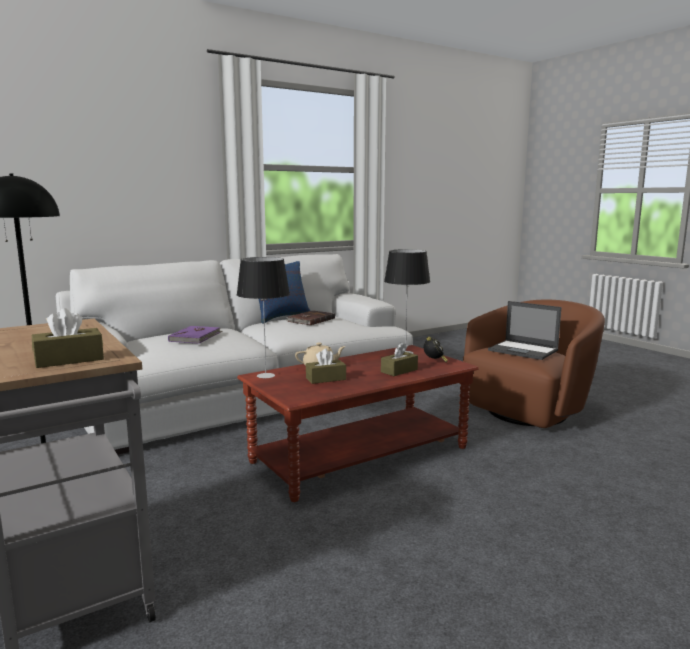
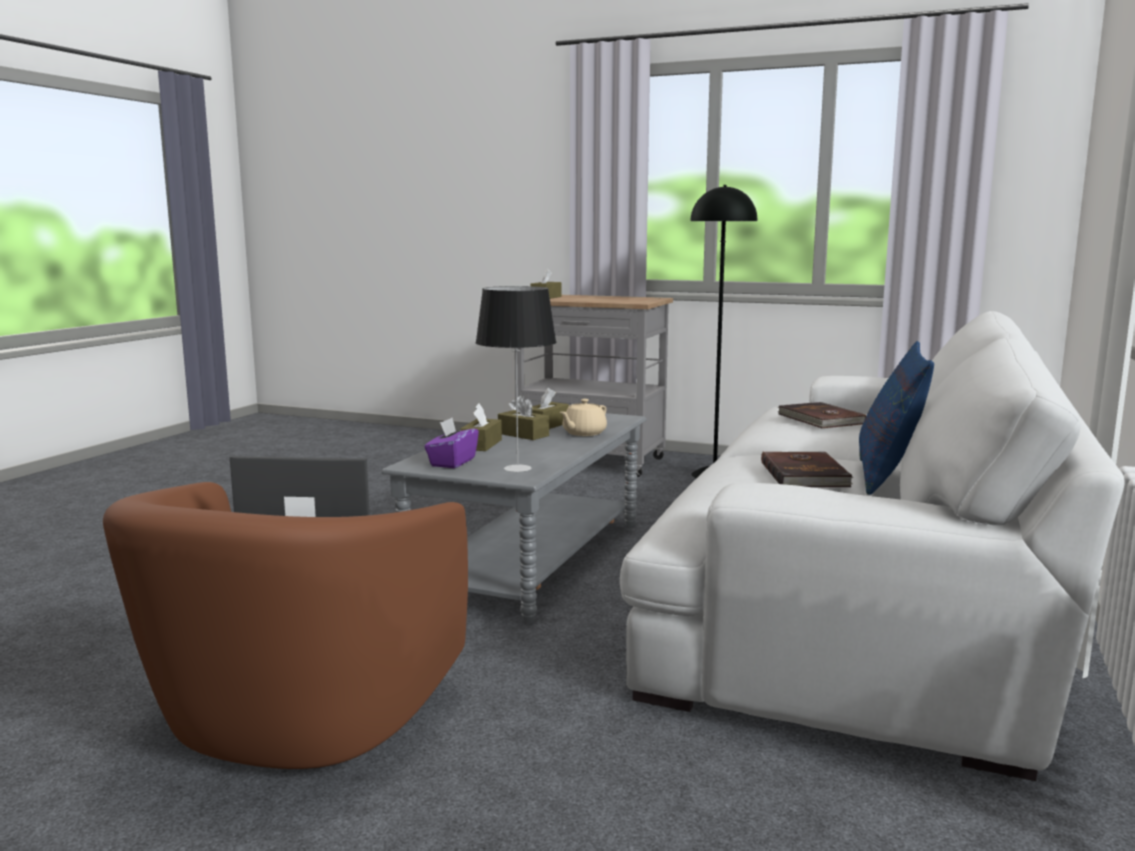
camera: 145 degrees right, 0 degrees up
(196, 337) = (820, 419): purple book -> brown book
(266, 376) = (614, 418): table lamp -> none
(358, 373) = (523, 434): none -> brown tissue box
(361, 455) = (530, 559): brown coffee table -> grey coffee table
(434, 362) = (452, 462): alarm clock -> purple tissue box

